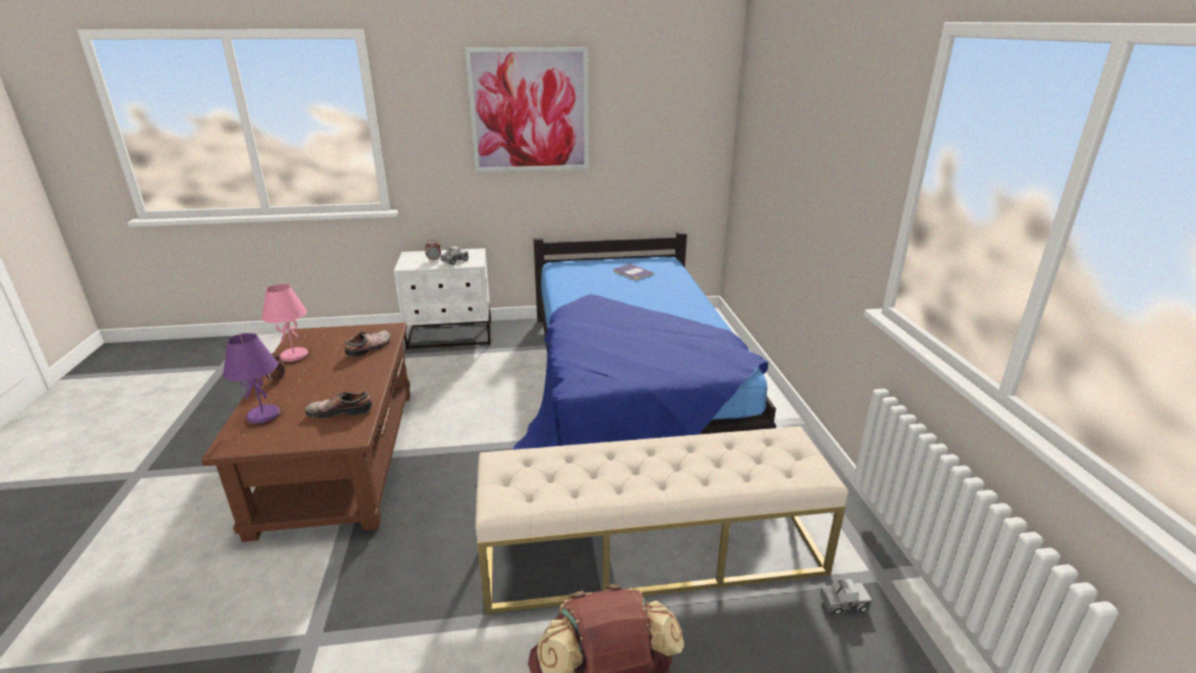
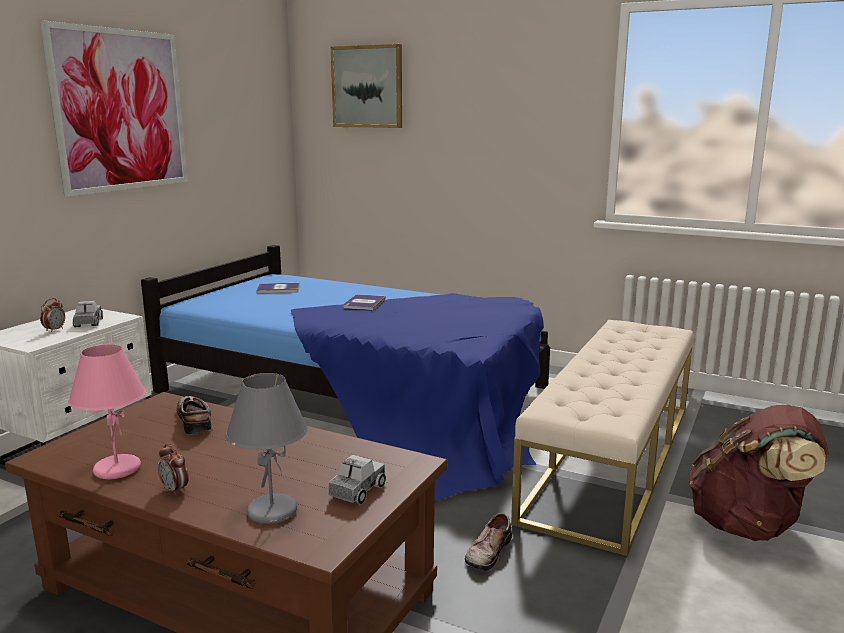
camera: 55 degrees left, 10 degrees down
(264, 415) = (272, 511): purple table lamp -> grey table lamp
(340, 410) = (340, 461): shoe -> shoe (487, 551)
(641, 309) = (364, 303): none -> book
(770, 95) = (367, 87): none -> picture
(843, 604) = (714, 418): toy truck -> toy truck (357, 491)

